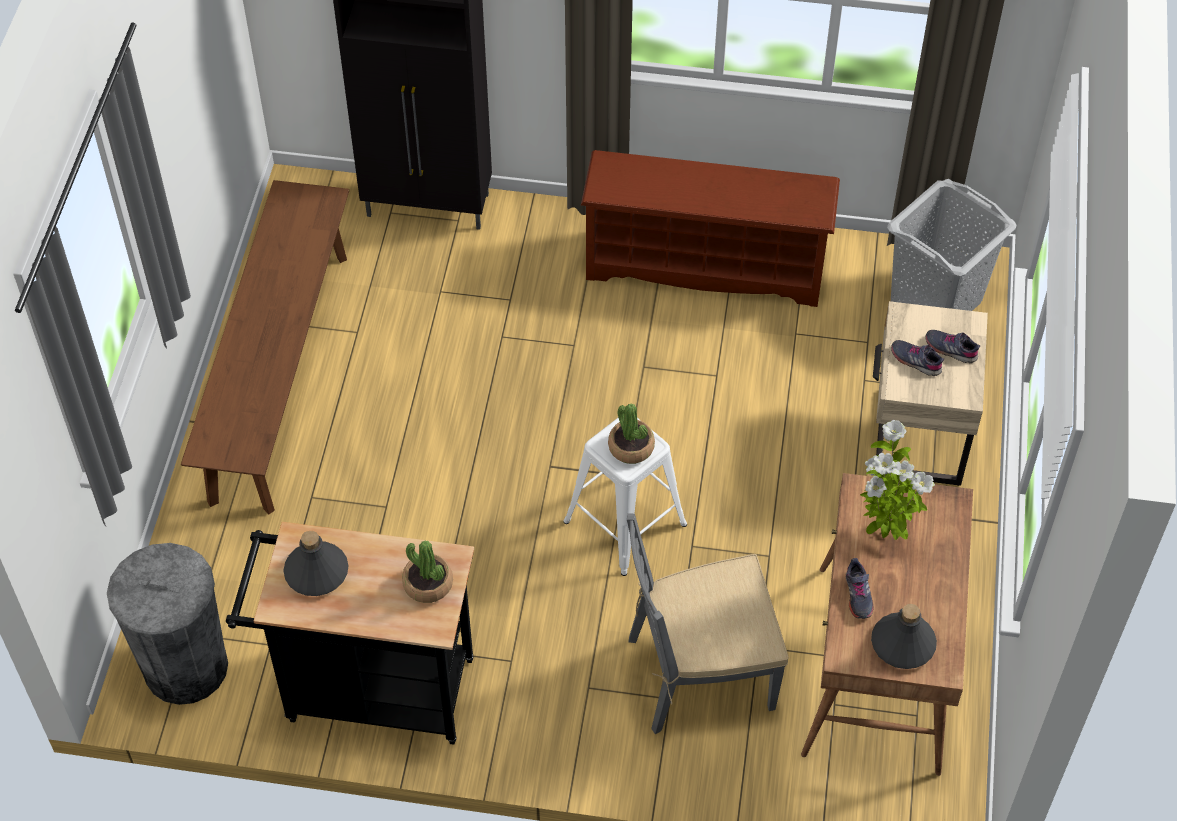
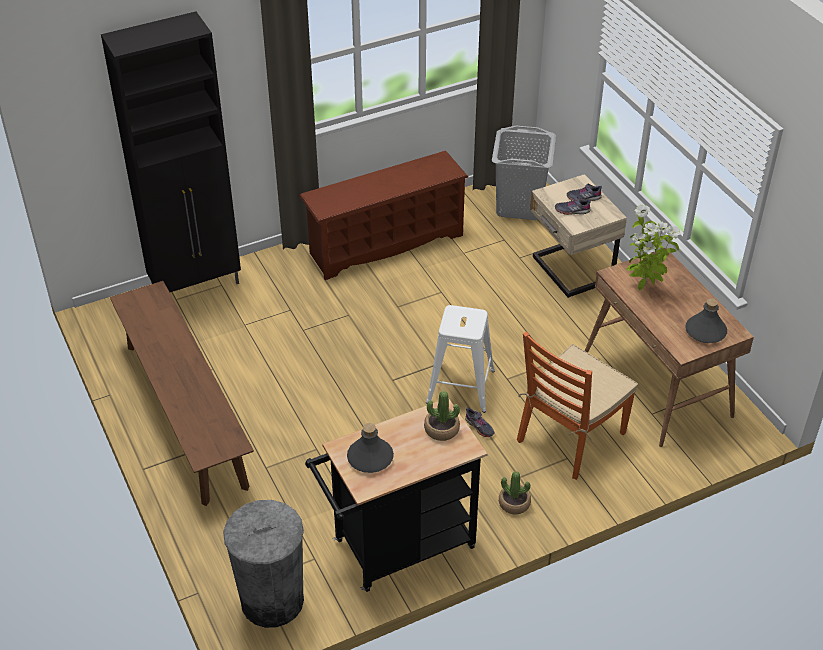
camera: 35 degrees left, 10 degrees down
(631, 447) = (466, 320): potted plant -> potted plant (514, 503)
(699, 673) = (570, 437): grey chair -> orange chair
(857, 595) = (661, 321): grey shoe -> grey shoe (479, 427)

